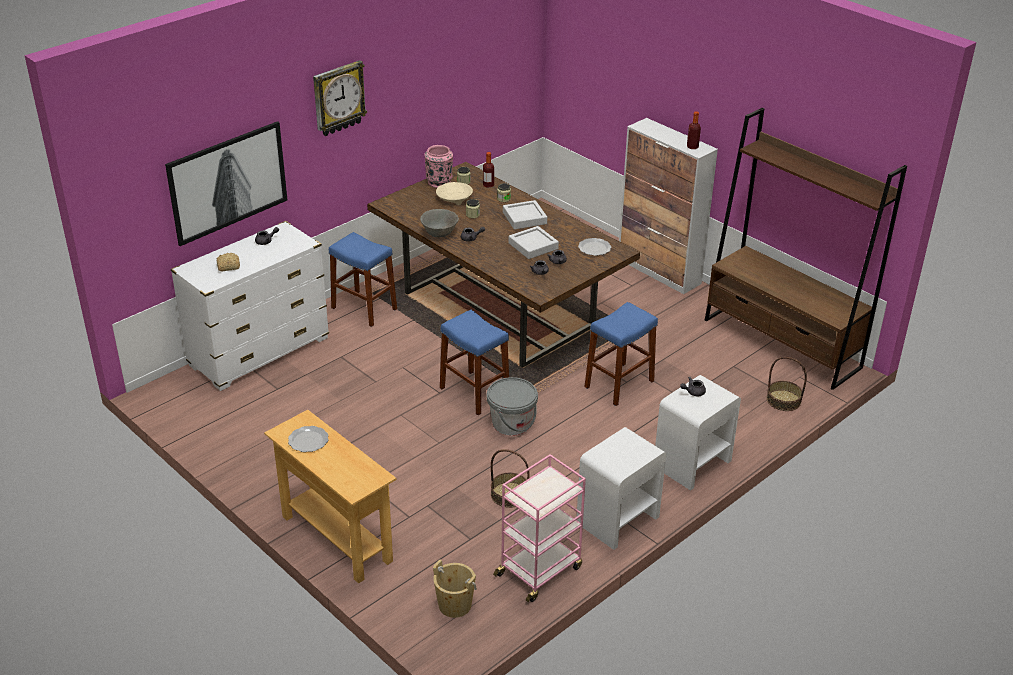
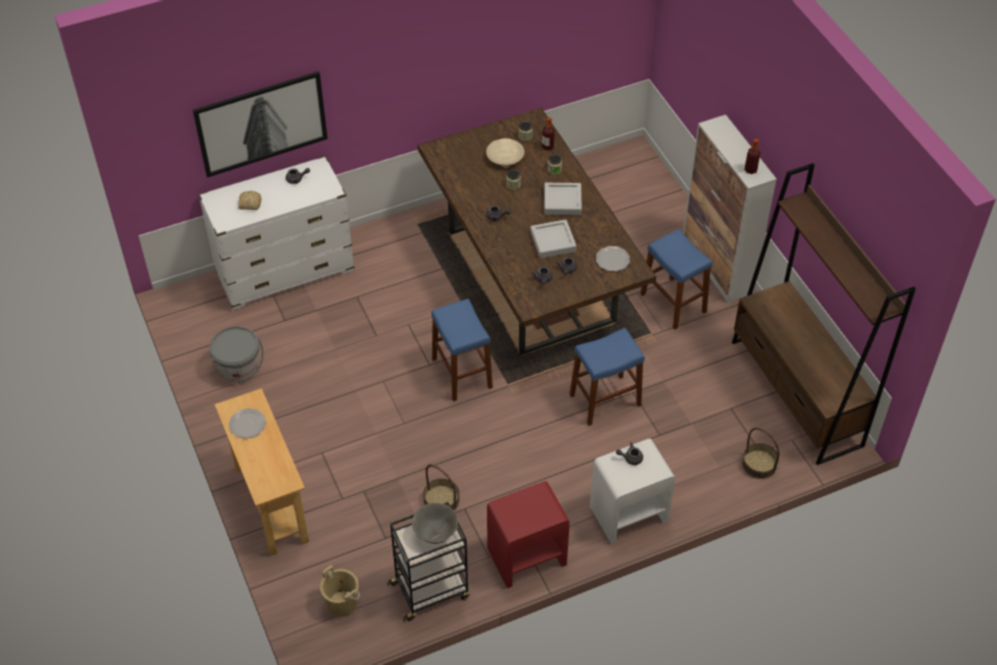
camera: 20 degrees right, 15 degrees up
(338, 98) = (390, 49): wall clock -> none
(364, 308) = (402, 242): blue stool -> blue stool (673, 303)
(439, 182) = (500, 131): pink vase -> none
(439, 234) = (469, 203): grey bowl -> grey bowl (435, 533)
(511, 423) = (480, 419): grey bucket -> grey bucket (239, 368)
(539, 570) = (431, 590): pink cart -> black cart
(617, 520) = (526, 557): white nightstand -> red nightstand

